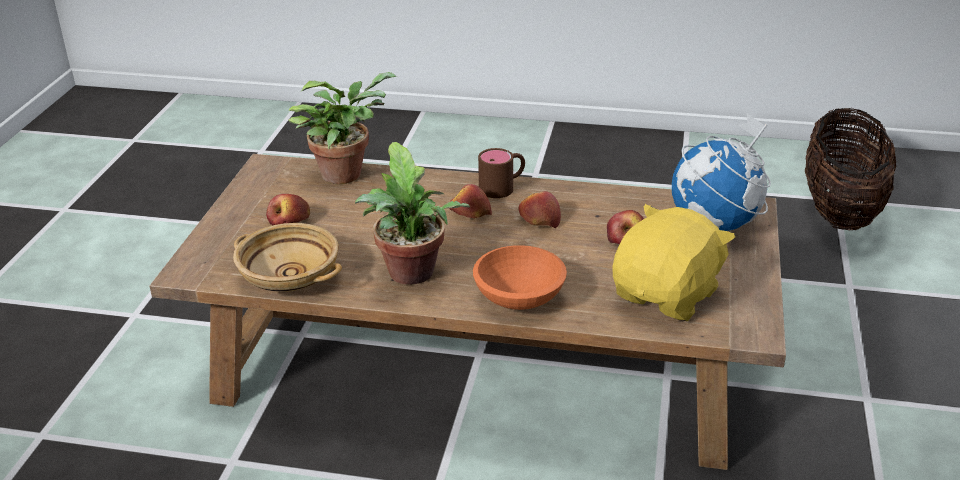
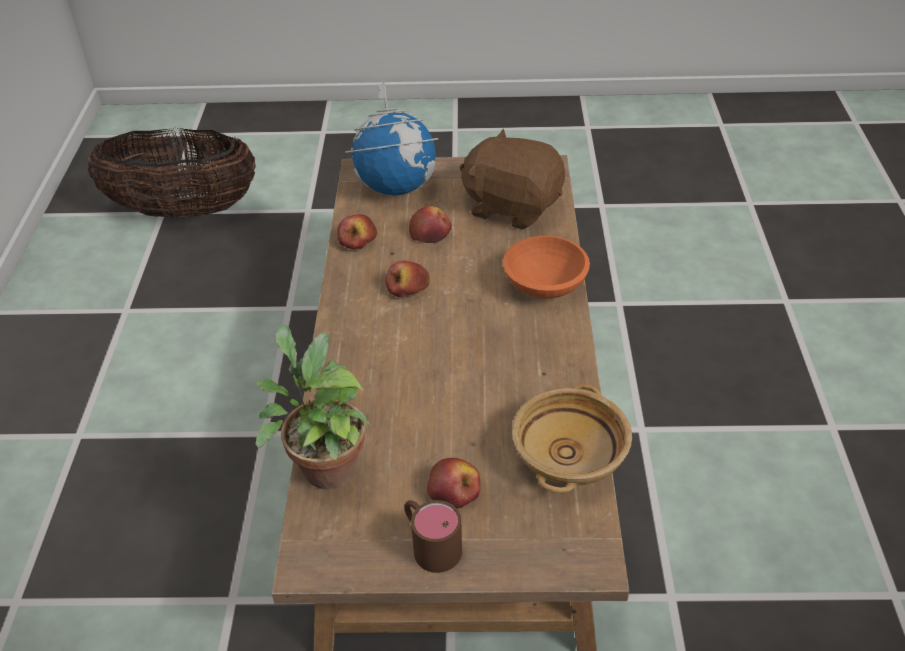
camera: 100 degrees left, 10 degrees up
(412, 276) = (534, 360): potted plant -> none
(470, 213) = (404, 338): apple -> apple (358, 241)
(503, 187) = (344, 322): brown mug -> brown mug (430, 544)
(668, 295) = (512, 206): yellow plush toy -> brown plush toy

